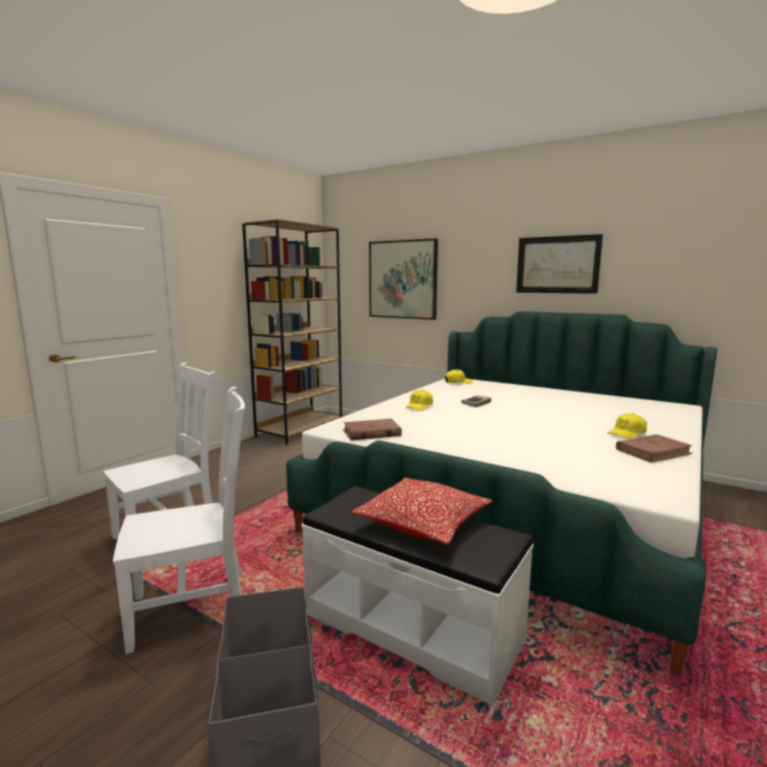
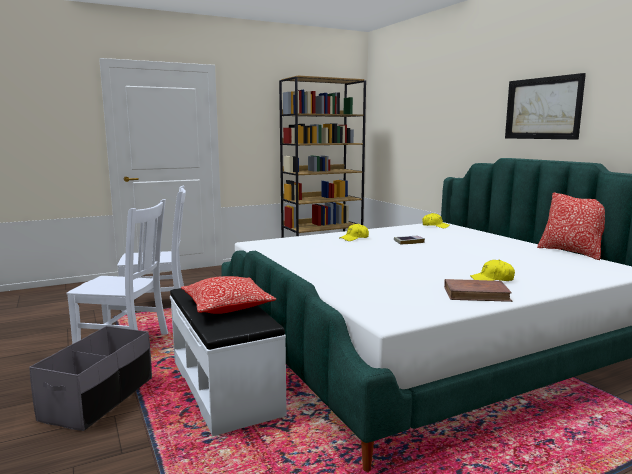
camera: 30 degrees right, 0 degrees up
(371, 433) = (276, 249): brown book -> none
(403, 279) = (419, 126): picture -> none
(611, 395) = (571, 252): none -> pillow

